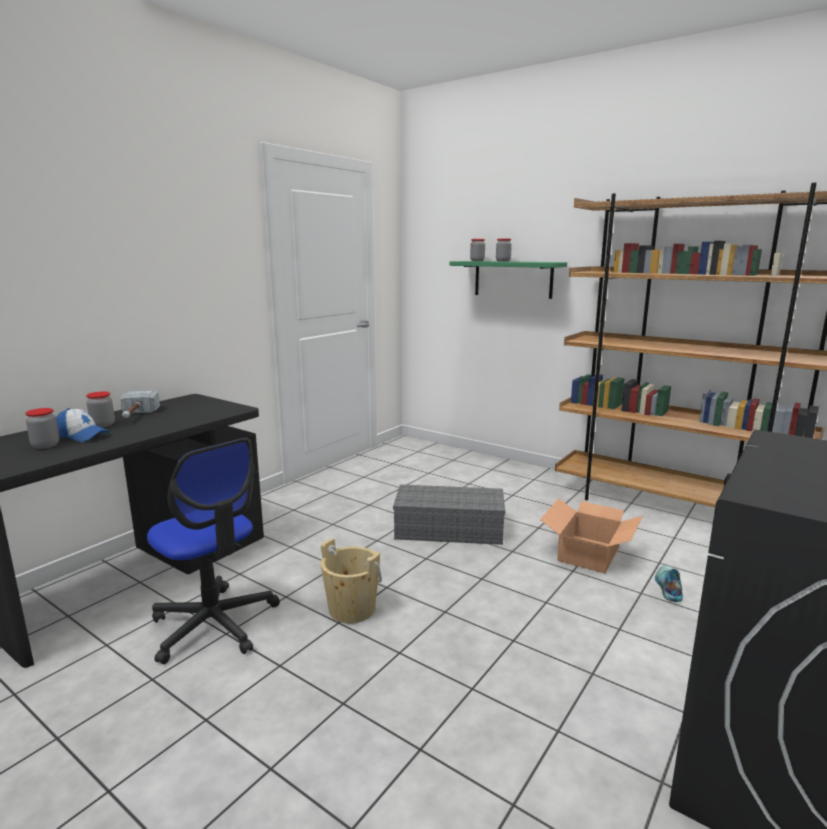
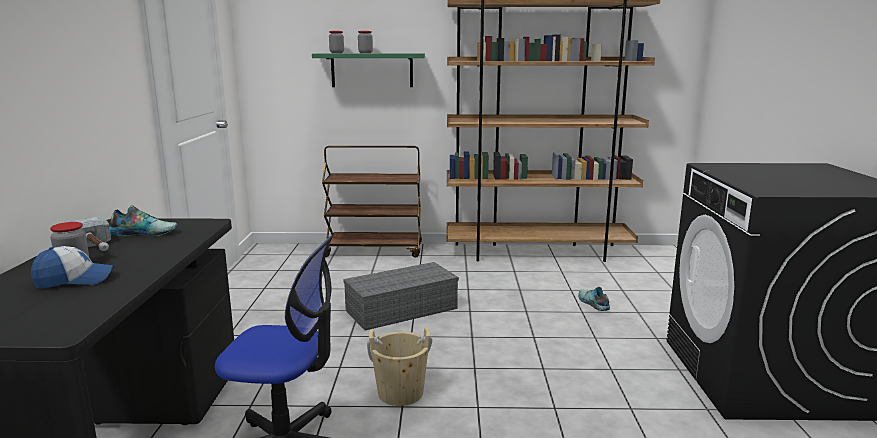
camera: 35 degrees left, 0 degrees up
(45, 445) = (49, 298): jar -> none
(187, 409) = (145, 232): none -> shoe
(494, 464) = (374, 250): none -> brown cart
(589, 553) = (523, 297): cardboard box -> none

